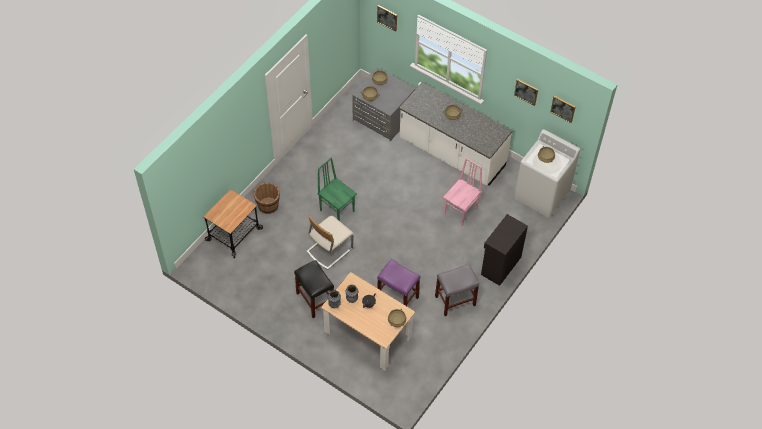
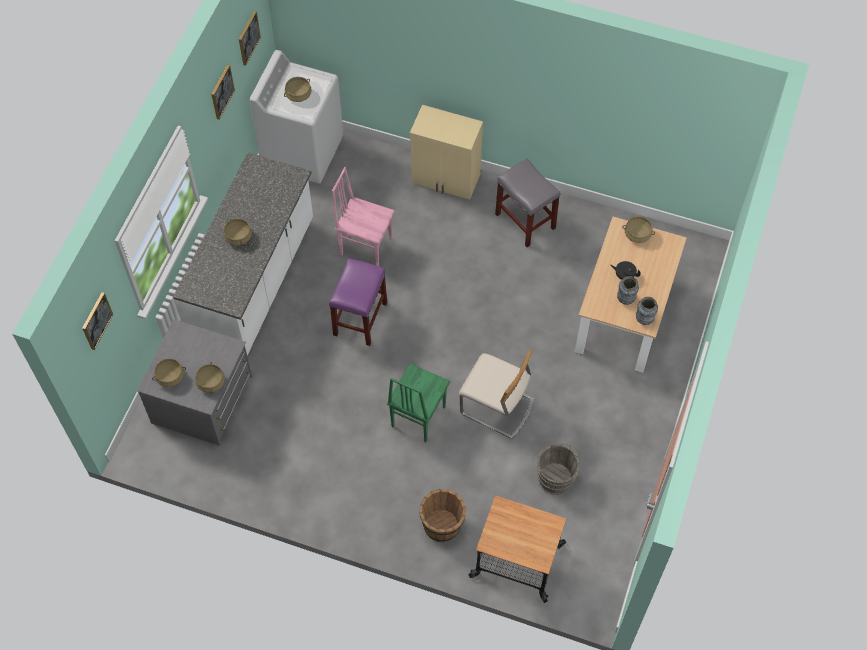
camera: 105 degrees left, 5 degrees up
(275, 266) = (554, 476): none -> grey bucket
(315, 300) = (593, 401): black stool -> none
(398, 298) = (547, 292): purple stool -> purple stool (360, 318)
(500, 265) = (446, 179): black cabinet -> beige cabinet

